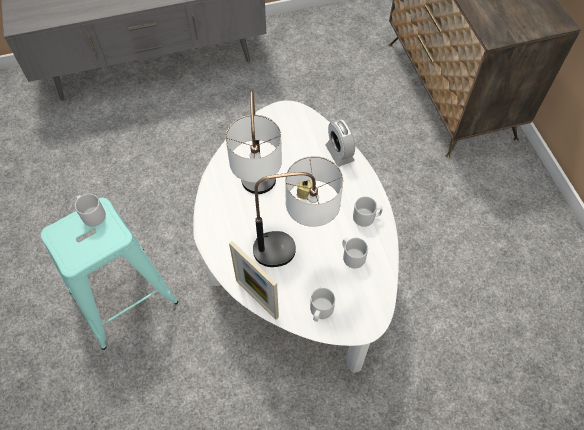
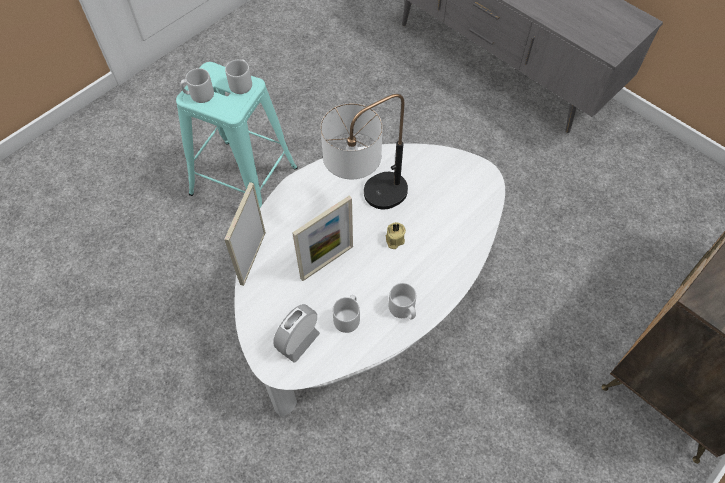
camera: 60 degrees right, 0 degrees up
(295, 247) = (327, 262): table lamp -> picture frame
(320, 311) = (269, 318): grey mug -> grey mug (199, 95)
(339, 153) = (466, 247): alarm clock -> alarm clock (298, 341)

